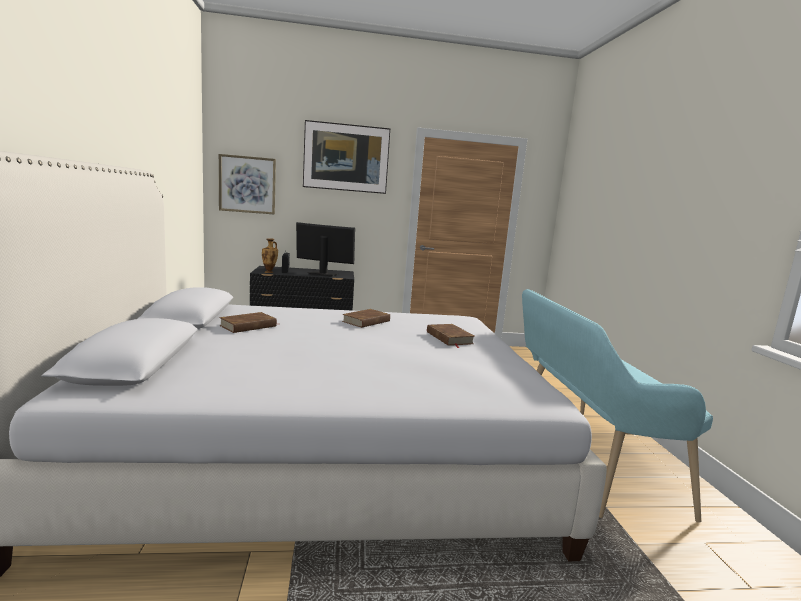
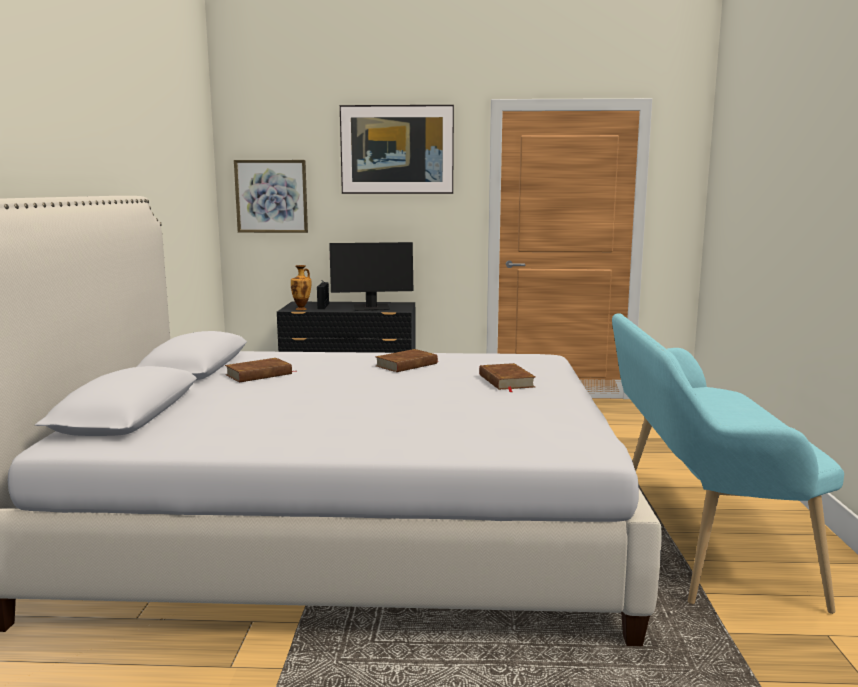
camera: 10 degrees right, 0 degrees up
(323, 274) = (371, 308): monitor -> monitor turned 150 degrees clockwise

